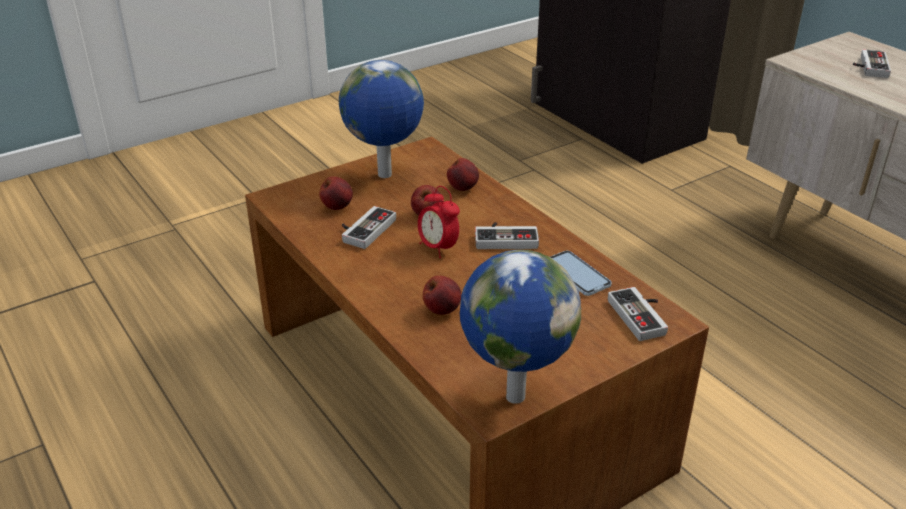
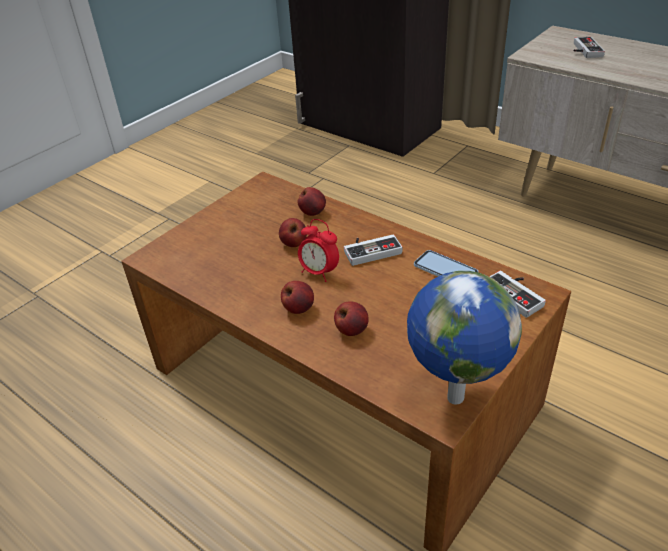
camera: 15 degrees left, 5 degrees up
(337, 207) = (212, 254): apple -> apple (298, 309)
(364, 229) = (246, 269): game controller -> none
(385, 175) = (240, 215): globe -> none

